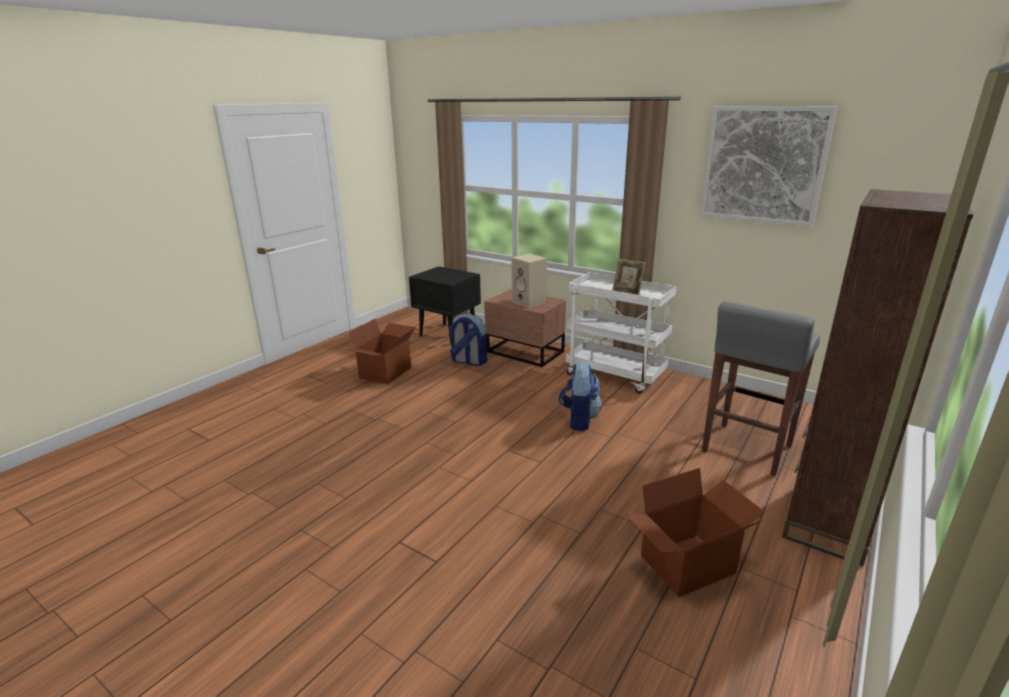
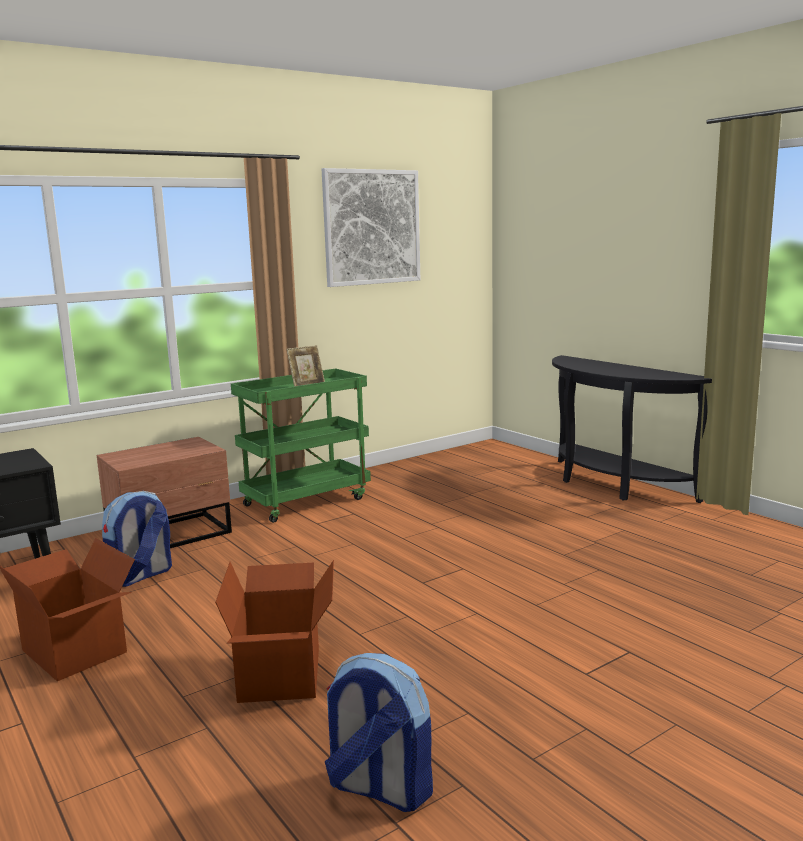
camera: 70 degrees left, 10 degrees down
(529, 302) = (173, 451): beige speaker -> none
(578, 420) = (388, 535): backpack -> backpack (379, 788)
(616, 375) = (306, 501): white cart -> green cart
(688, 566) = (654, 537): cardboard box -> cardboard box (282, 674)
(746, 449) = (499, 484): grey stool -> none
(827, 521) = (610, 484): brown bookcase -> black console table

